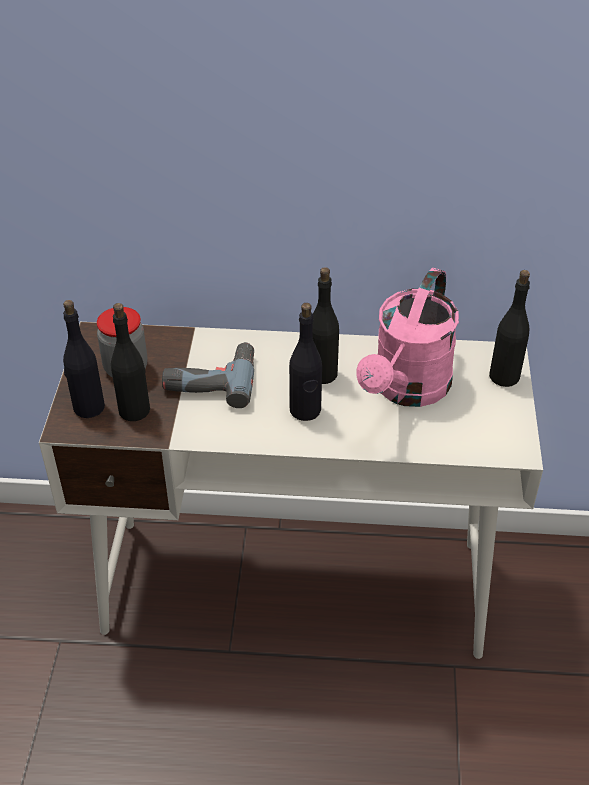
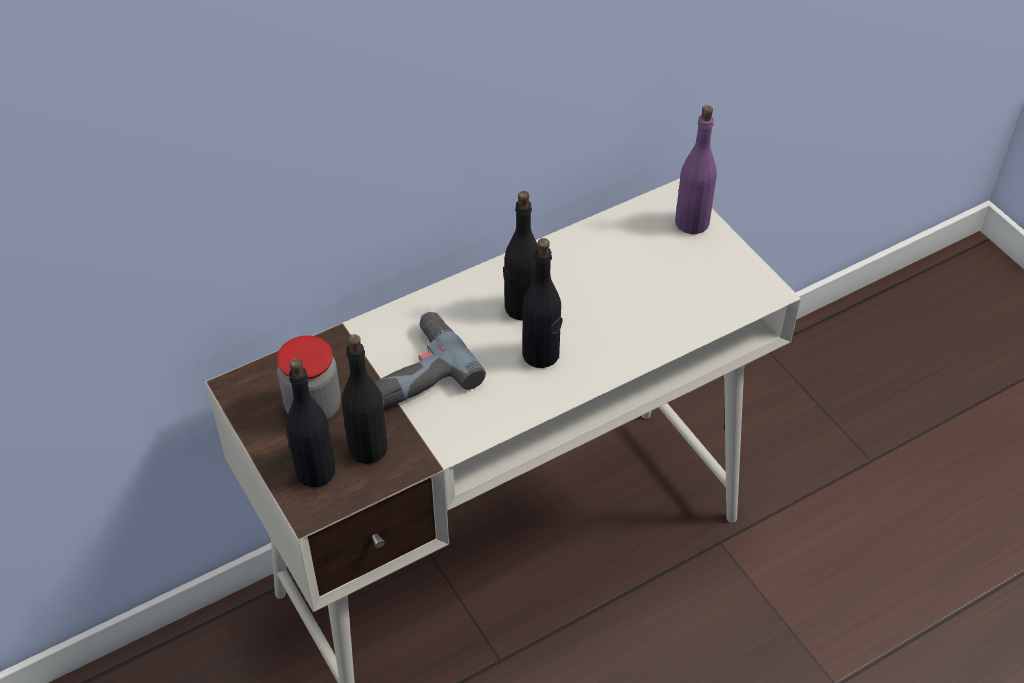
camera: 35 degrees left, 5 degrees up
(406, 390) = (617, 282): pink watering can -> none
(504, 376) = (691, 222): black bottle -> purple bottle

